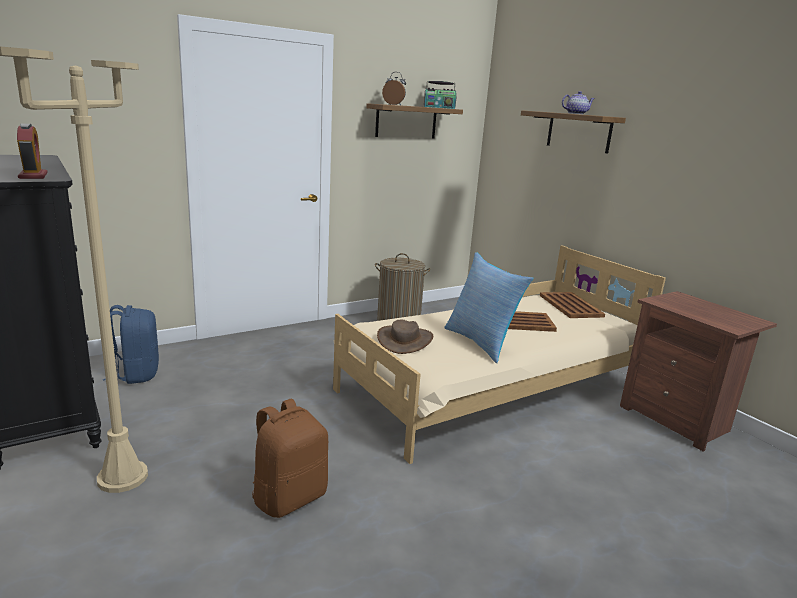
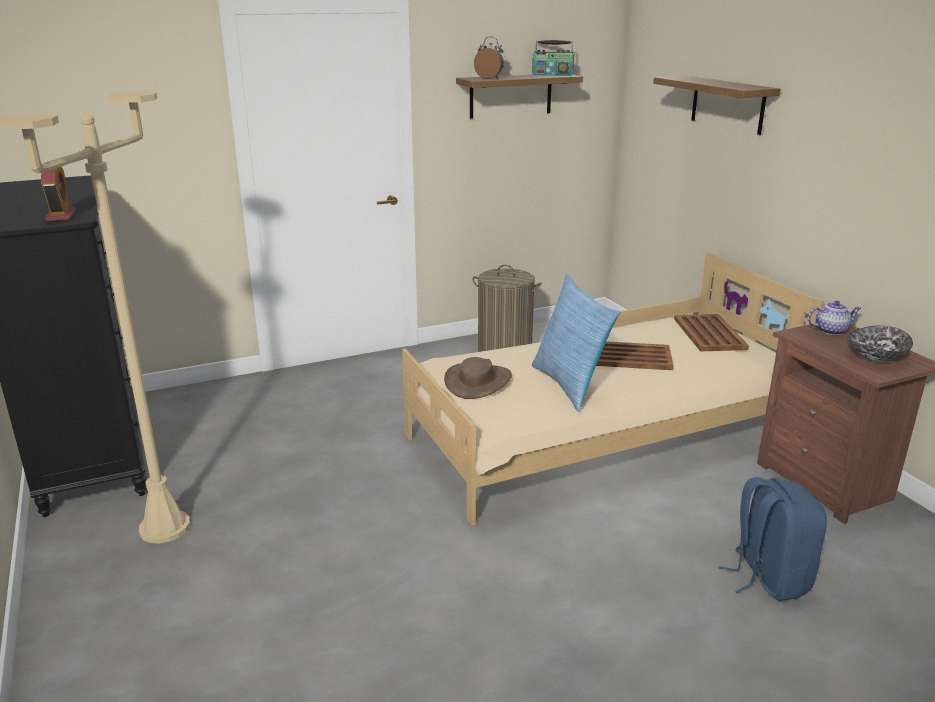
camera: 10 degrees right, 5 degrees up
(136, 374) = (191, 413): blue backpack -> blue backpack (767, 577)
(289, 497) = (331, 556): brown backpack -> none
(576, 114) = (720, 82): teapot -> teapot (831, 330)
(723, 317) = (876, 357): none -> bowl

